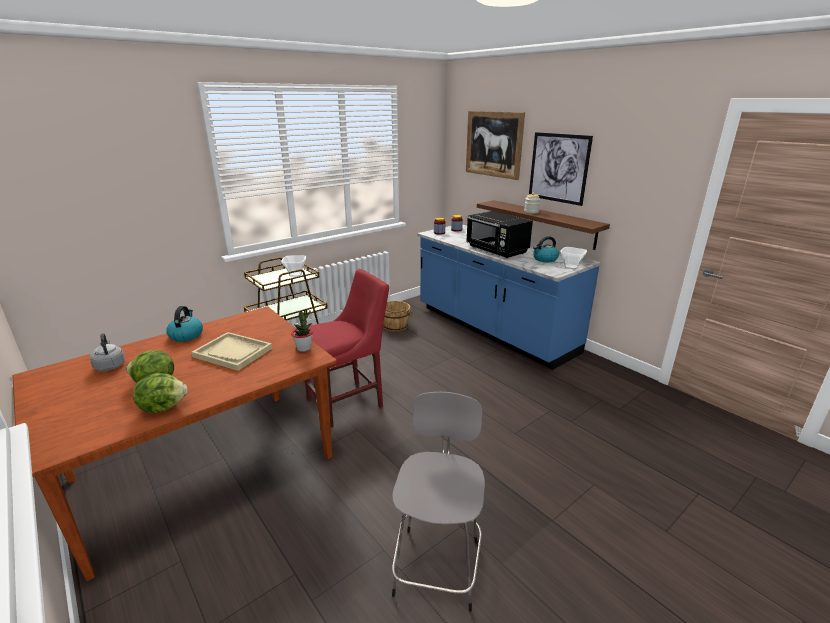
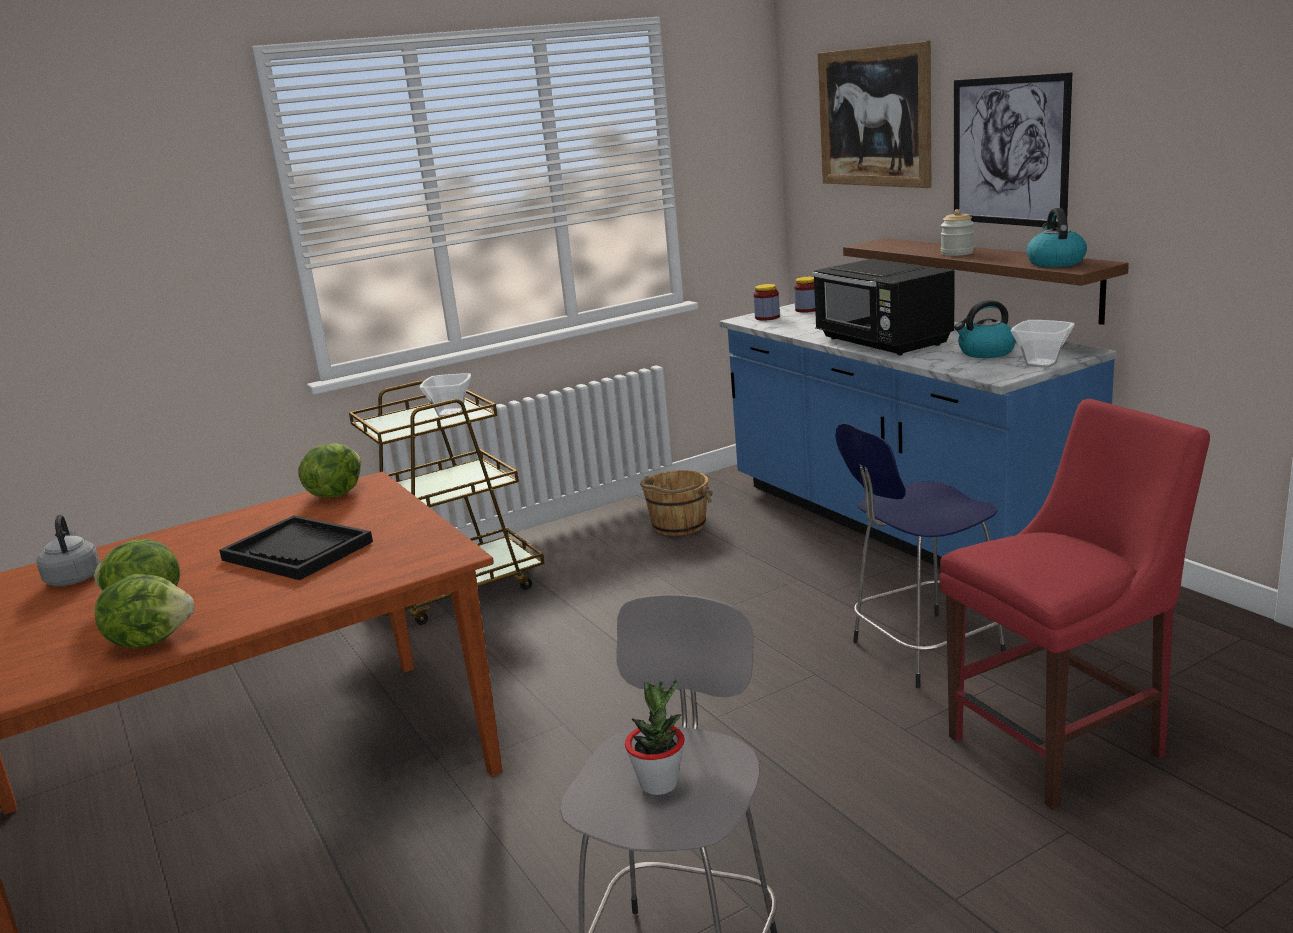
camera: 10 degrees right, 5 degrees down
(186, 335) = (219, 525): kettle -> kettle (1055, 262)
(233, 352) = (298, 551): beige tray -> black tray
(245, 318) = (335, 494): none -> lettuce
(304, 348) = (434, 539): potted plant -> potted plant (659, 783)
(348, 402) = (554, 672): red chair -> red chair (1063, 743)
(515, 393) = (922, 651): none -> blue stool

